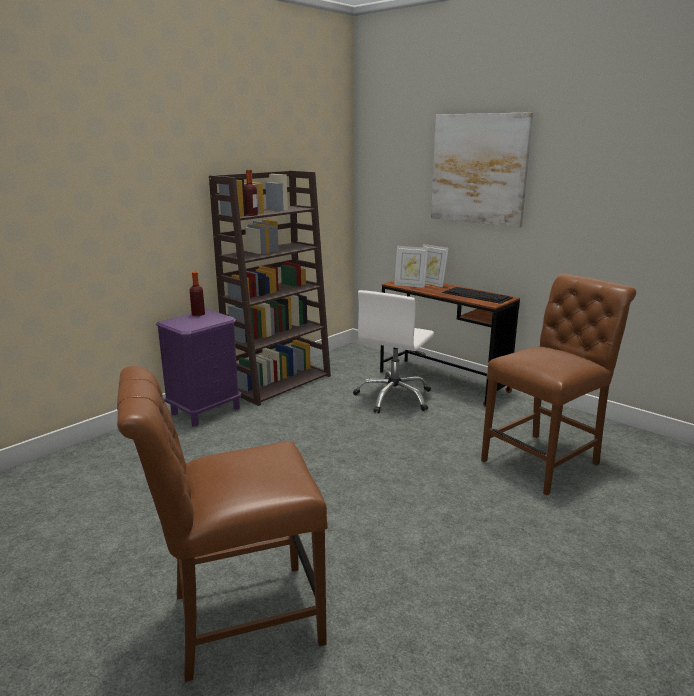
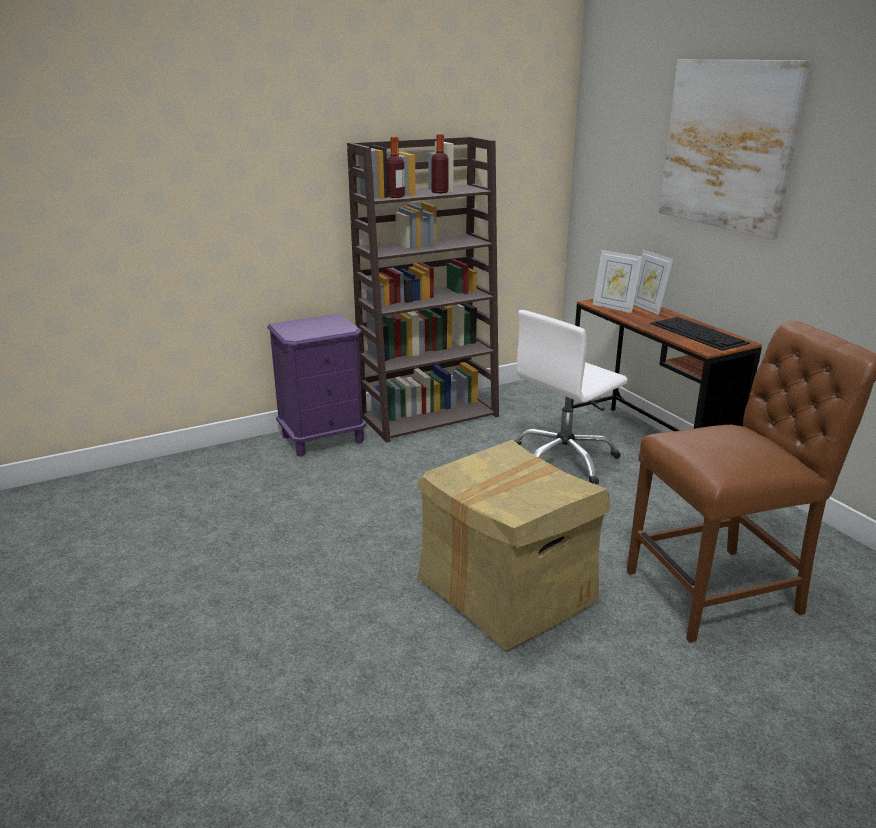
camera: 20 degrees right, 5 degrees up
(198, 314) = (321, 319): bottle -> bottle (439, 192)
(237, 619) = (203, 704): brown chair -> none
(413, 489) = (507, 592): none -> cardboard box

